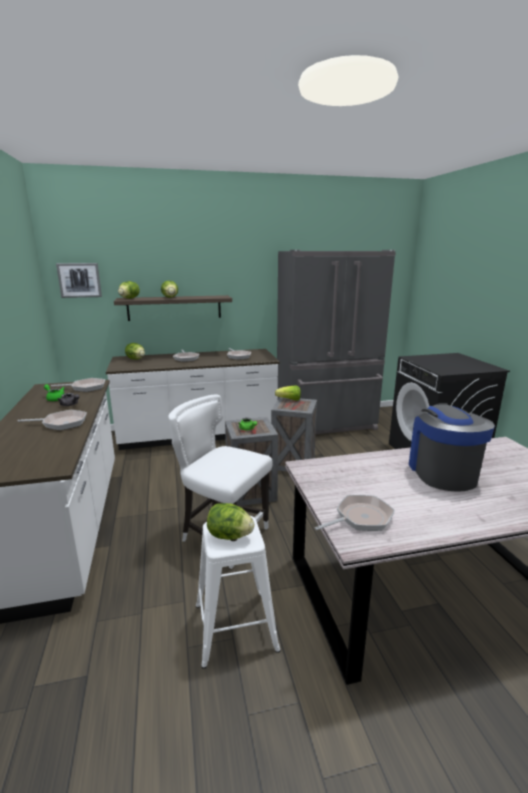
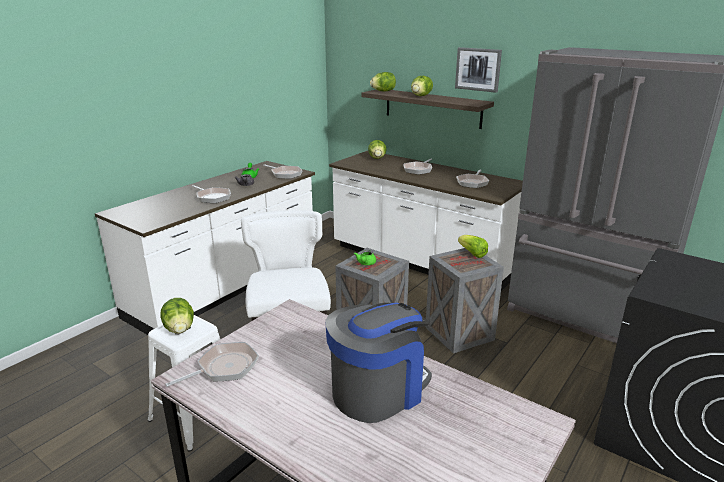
camera: 50 degrees right, 5 degrees up
(79, 280) = (352, 66): picture -> picture (478, 69)
(360, 518) = (224, 368): frying pan -> frying pan turned 60 degrees counterclockwise

